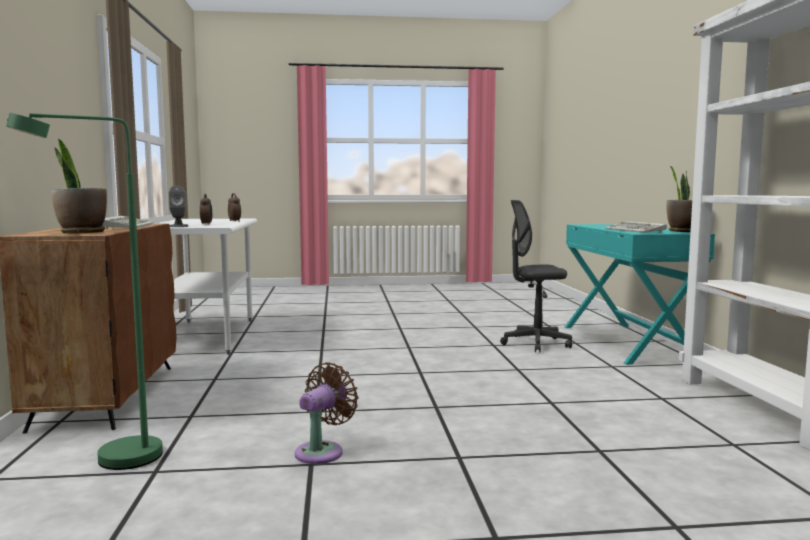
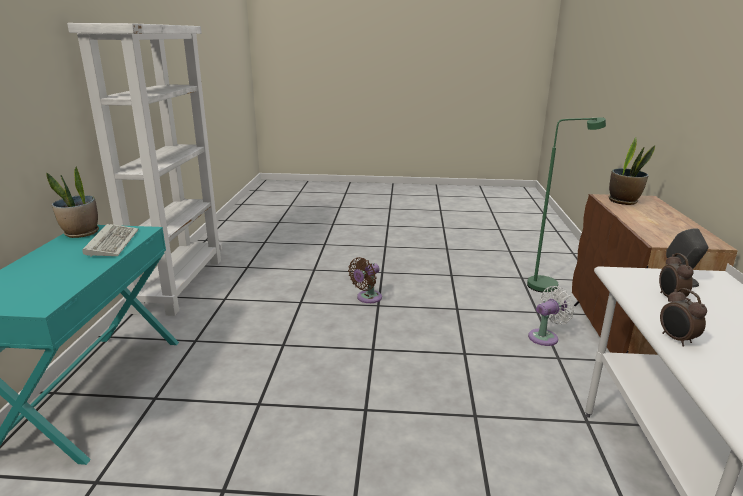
camera: 170 degrees left, 15 degrees up
(127, 226) = (646, 225): keyboard -> none
(210, 392) = (545, 337): none -> white fan
(322, 451) = (447, 280): brown fan -> brown fan (367, 298)
(535, 343) = (204, 401): grey office chair -> none

